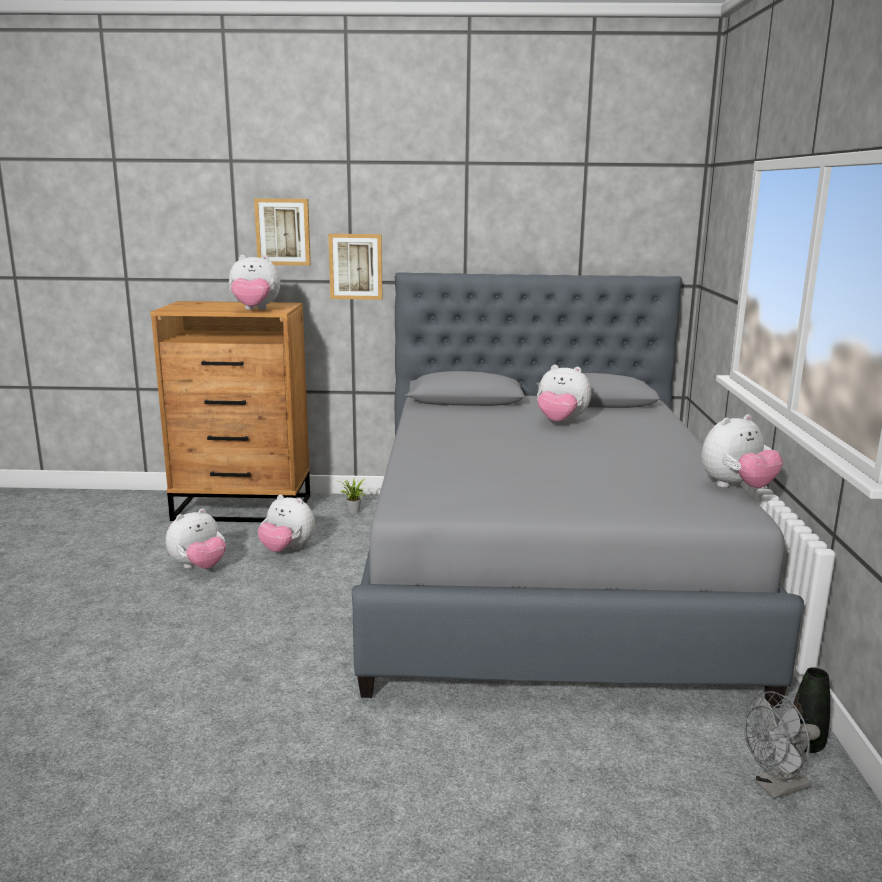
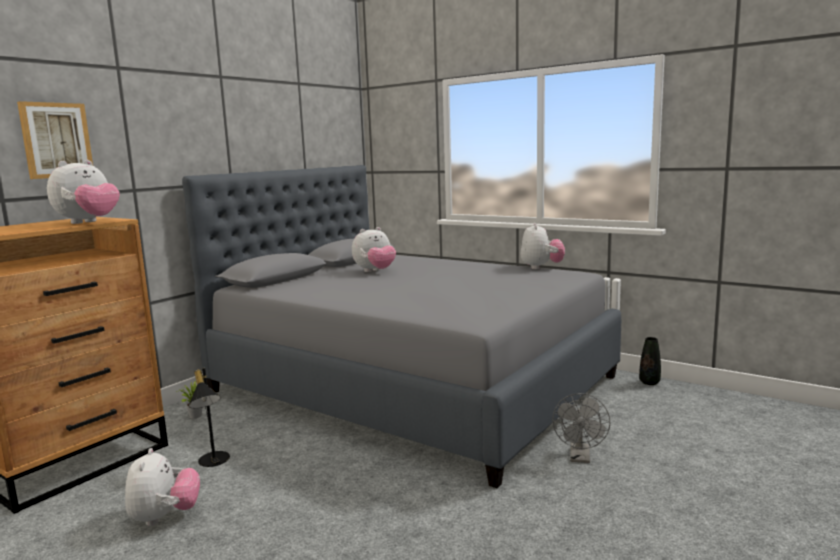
camera: 55 degrees left, 5 degrees down
(287, 550) = (213, 462): plush toy -> black table lamp
(356, 266) = (139, 174): picture -> none
(776, 788) = (679, 400): grey fan -> grey fan (580, 458)

